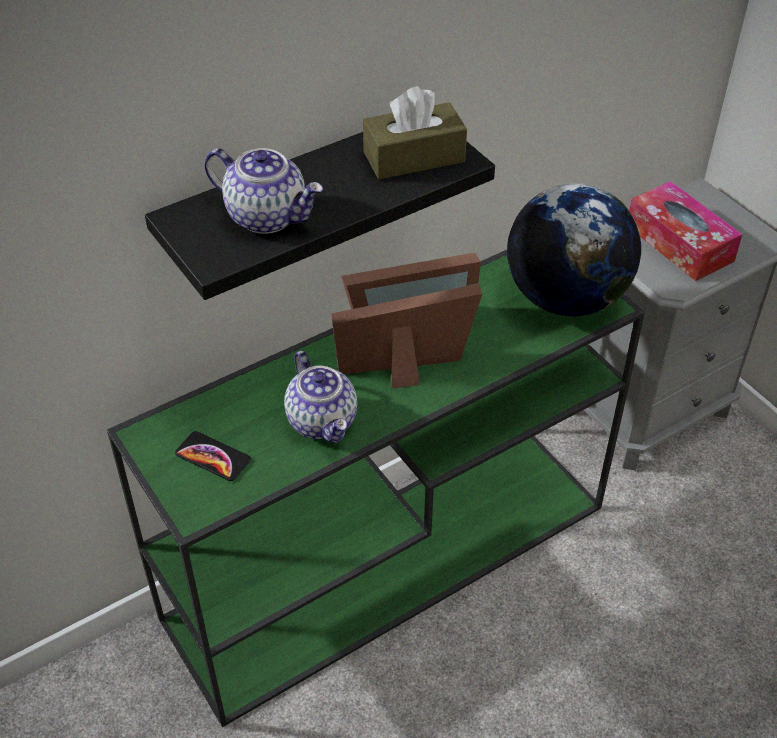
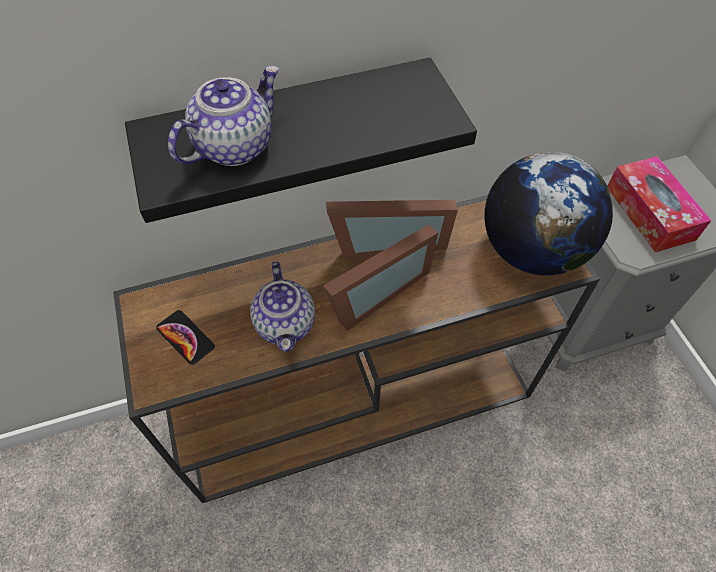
camera: 15 degrees right, 10 degrees up
(268, 216) = (234, 146): teapot -> teapot turned 90 degrees counterclockwise
(391, 558) = (361, 399): green console table -> brown console table
(407, 371) = (373, 292): picture frame -> picture frame turned 135 degrees clockwise
(414, 157) = (399, 107): brown tissue box -> none

